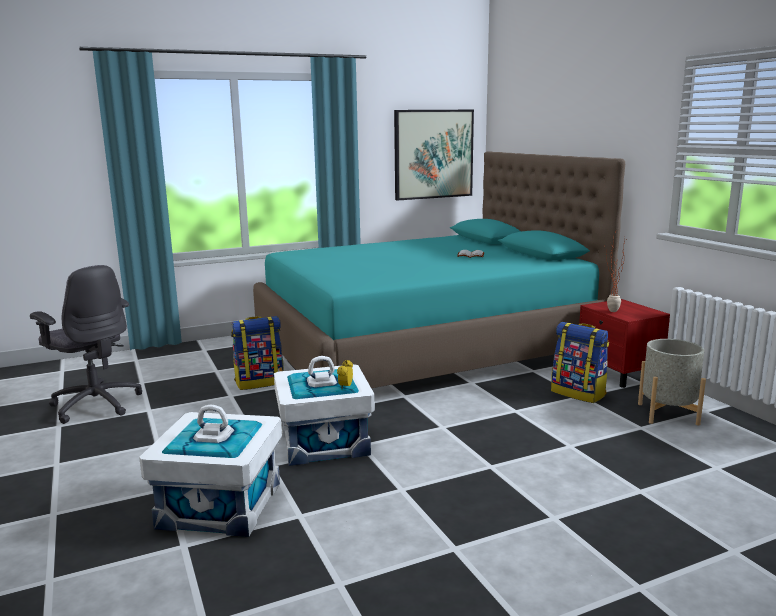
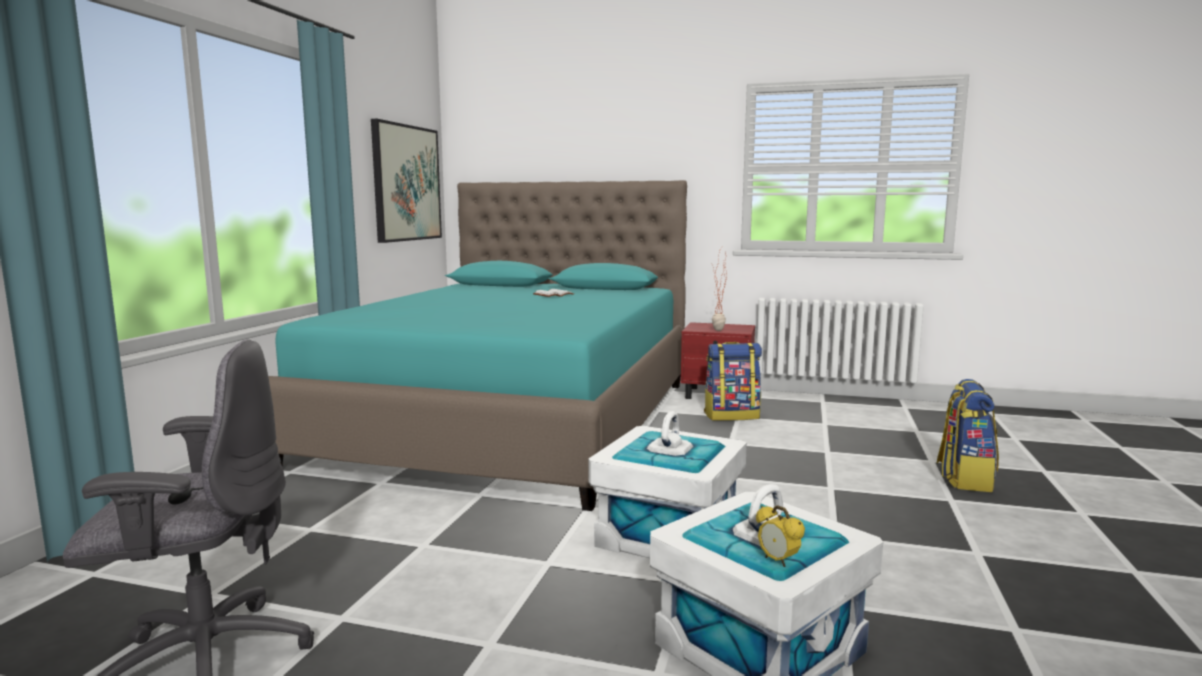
camera: 50 degrees left, 5 degrees down
(260, 382) = (419, 516): backpack -> backpack (964, 478)
(345, 387) = (710, 443): alarm clock -> alarm clock (778, 561)
(667, 414) = (812, 410): grey planter -> none

